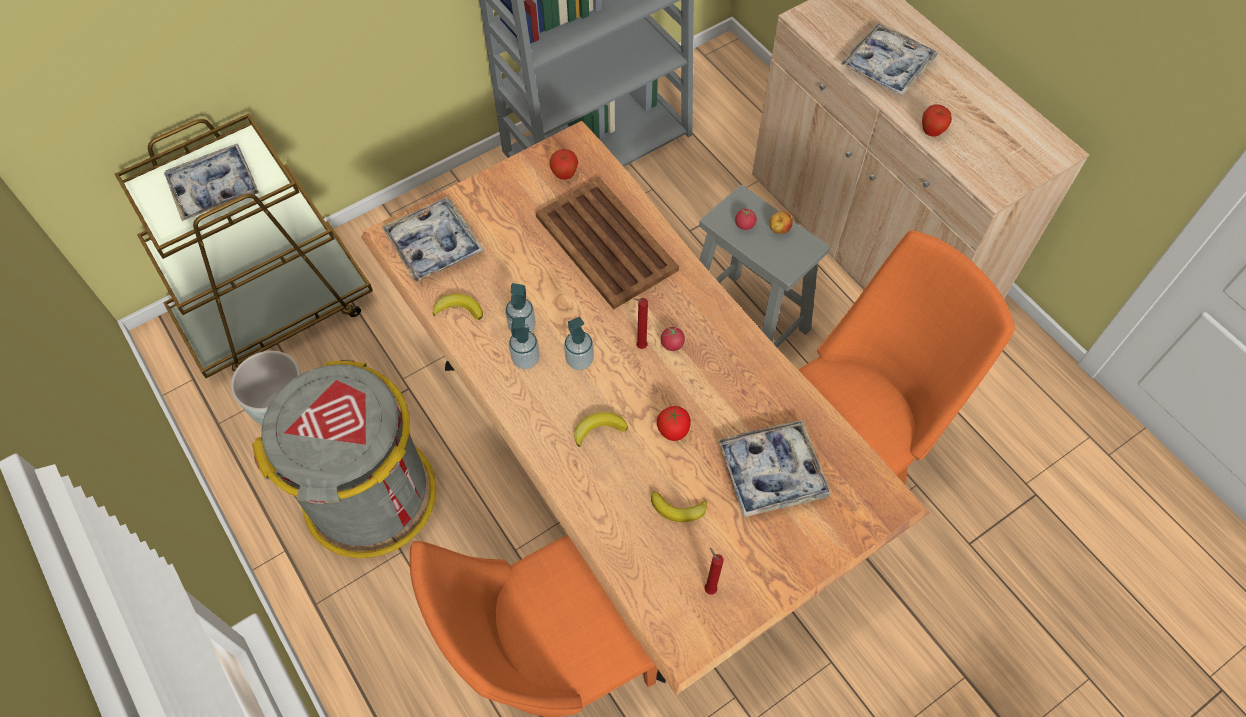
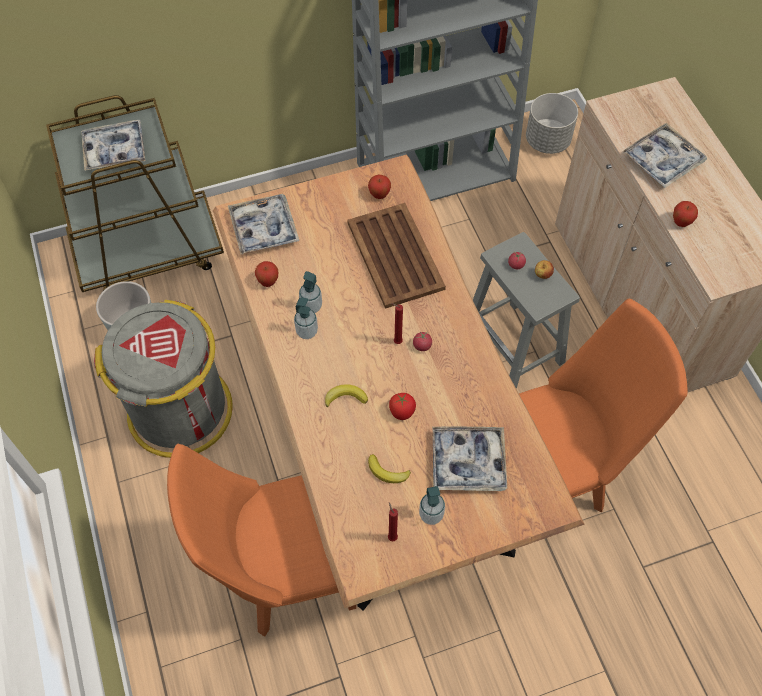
camera: 15 degrees right, 0 degrees up
(459, 309) = (268, 282): banana -> apple
(579, 360) = (347, 341): soap dispenser -> soap dispenser (431, 515)
(715, 83) = (548, 141): none -> grey planter

